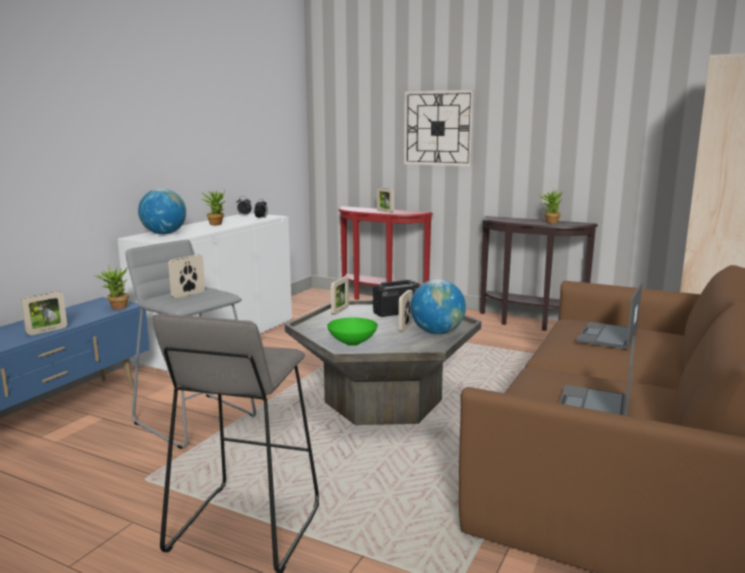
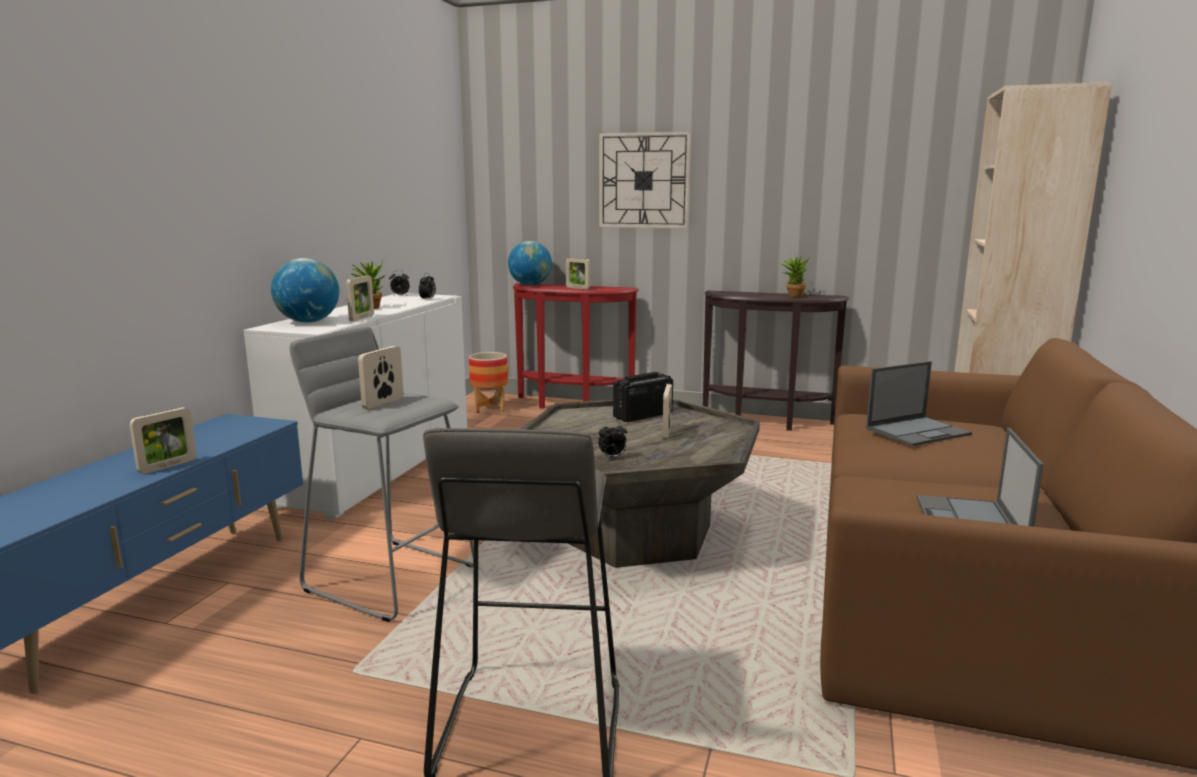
camera: 10 degrees left, 0 degrees up
(115, 308) = (255, 428): potted plant -> none
(317, 302) = (489, 409): none -> planter
(340, 311) = (568, 417): picture frame -> picture frame (362, 318)
(353, 343) = (612, 457): green bowl -> alarm clock
(437, 332) = (711, 438): globe -> globe (530, 285)
(607, 336) = (918, 431): laptop -> laptop turned 135 degrees counterclockwise

